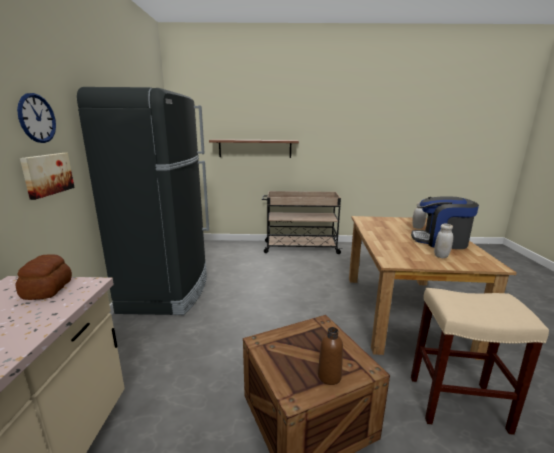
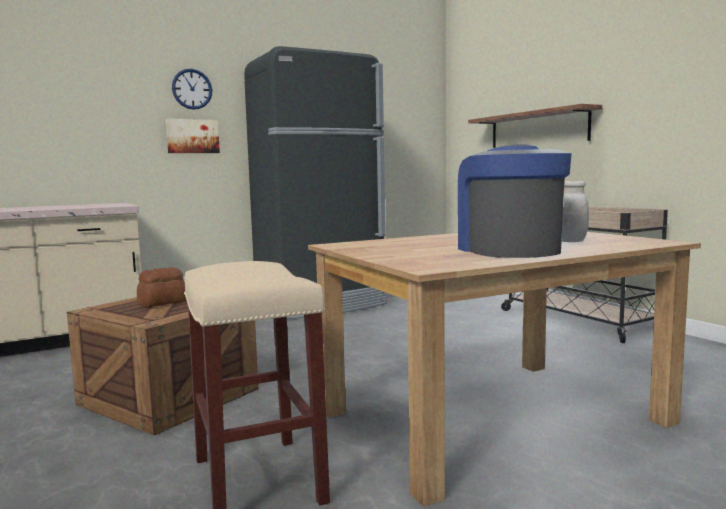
camera: 60 degrees right, 10 degrees down
(48, 289) = (109, 205): bread -> bread (163, 302)
(329, 376) = (130, 313): brown bottle -> none
(441, 256) = (416, 253): white jar -> none

